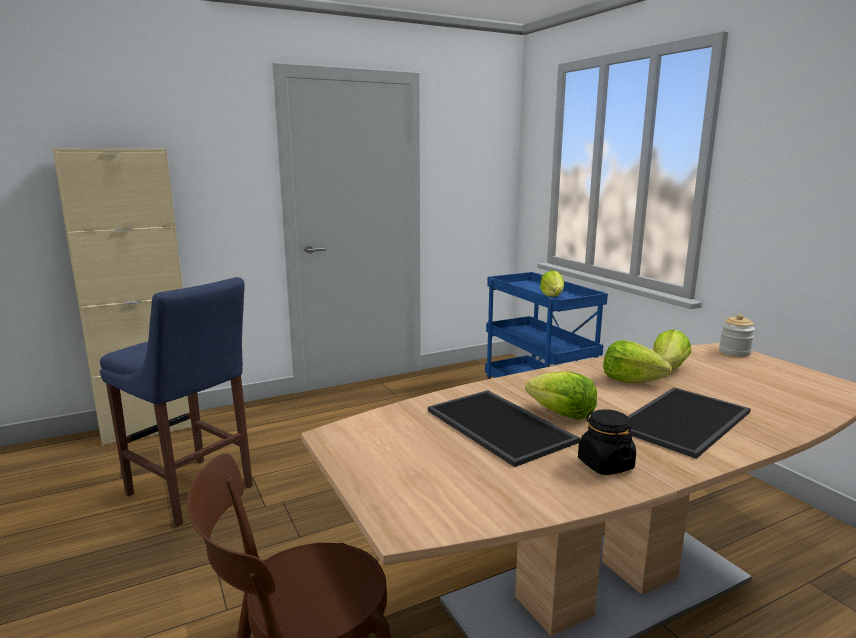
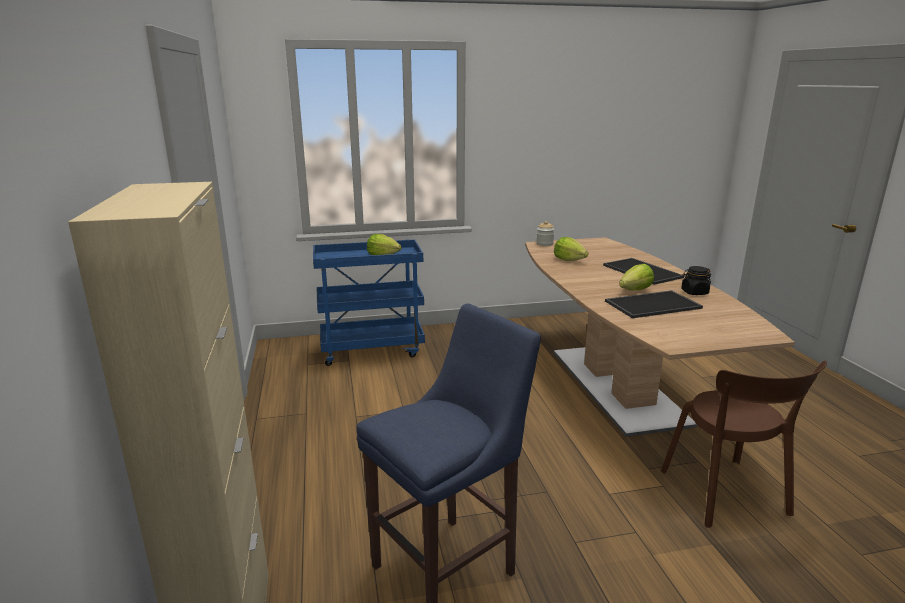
camera: 75 degrees left, 5 degrees up
(631, 380) = (586, 269): lettuce -> none

